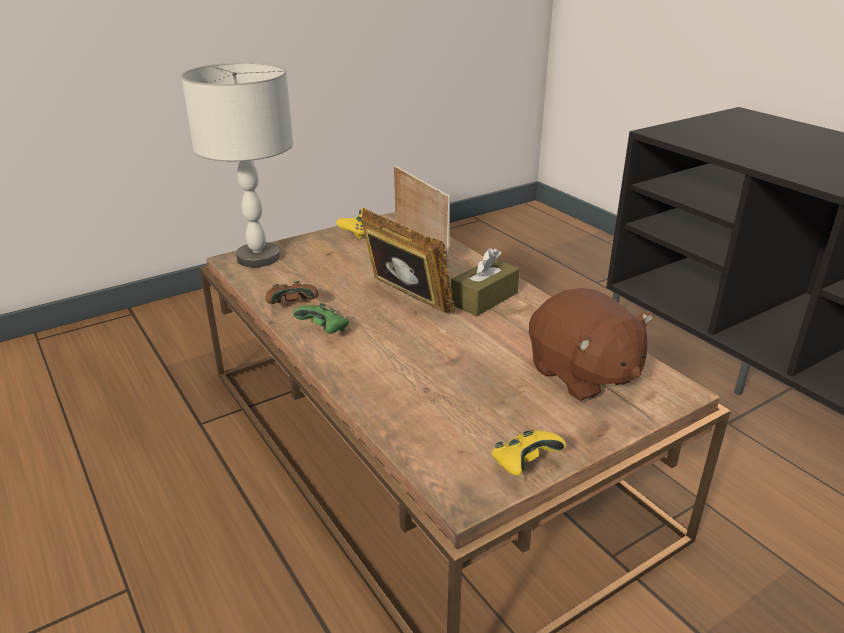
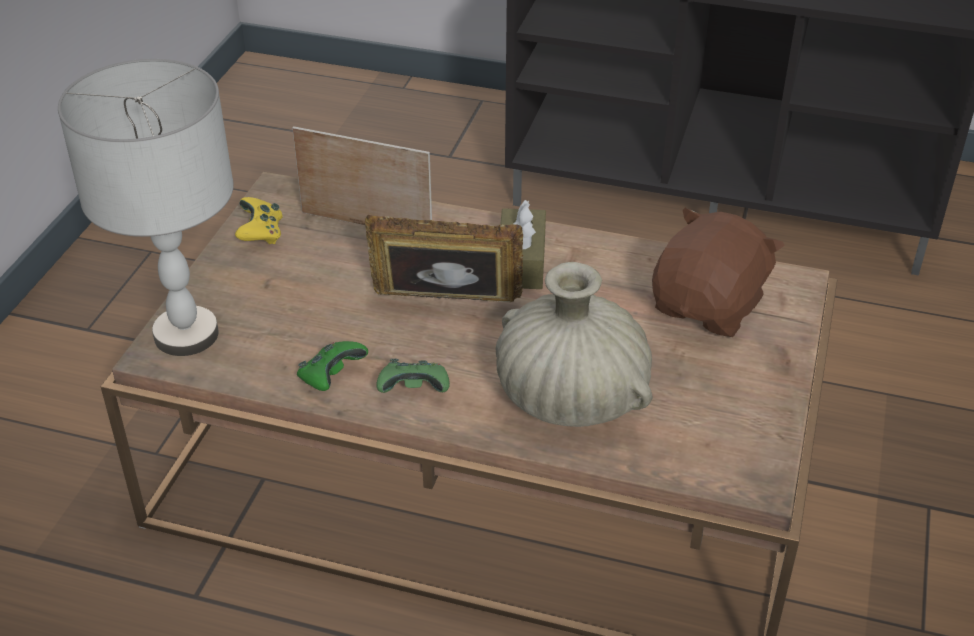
camera: 40 degrees left, 10 degrees up
(292, 305) = (331, 378): brown game controller -> green game controller
(407, 379) = (570, 399): none -> beige vase
(524, 464) = (767, 425): yellow game controller -> none
(582, 374) = (709, 307): brown plush toy -> brown plush toy turned 75 degrees counterclockwise

